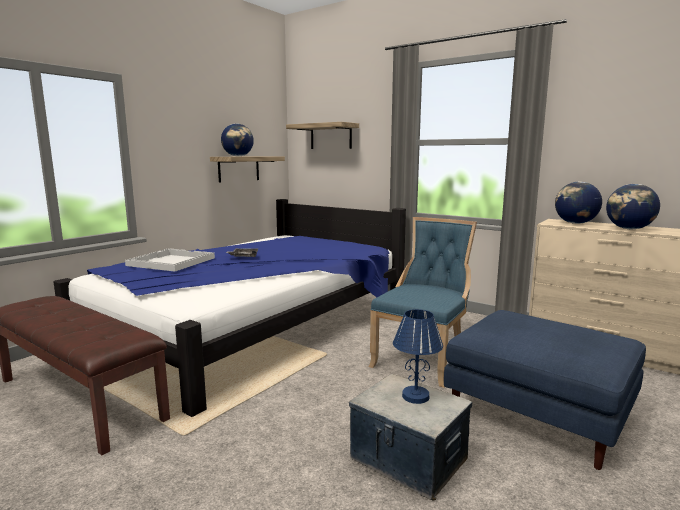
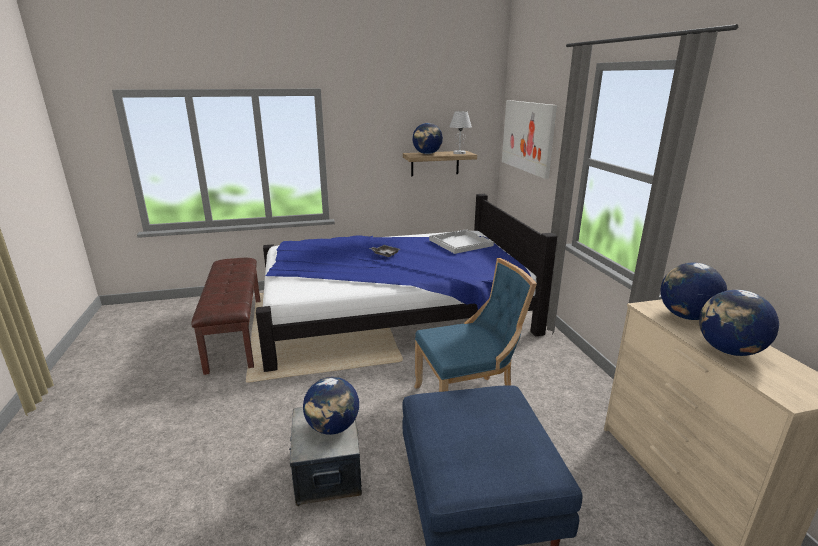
camera: 40 degrees right, 10 degrees up
(170, 262) = (330, 247): white tray -> white tray (460, 243)
(265, 156) = (459, 153): none -> white table lamp
(331, 136) = (528, 136): shelf -> picture
(416, 396) = (333, 427): blue table lamp -> globe

